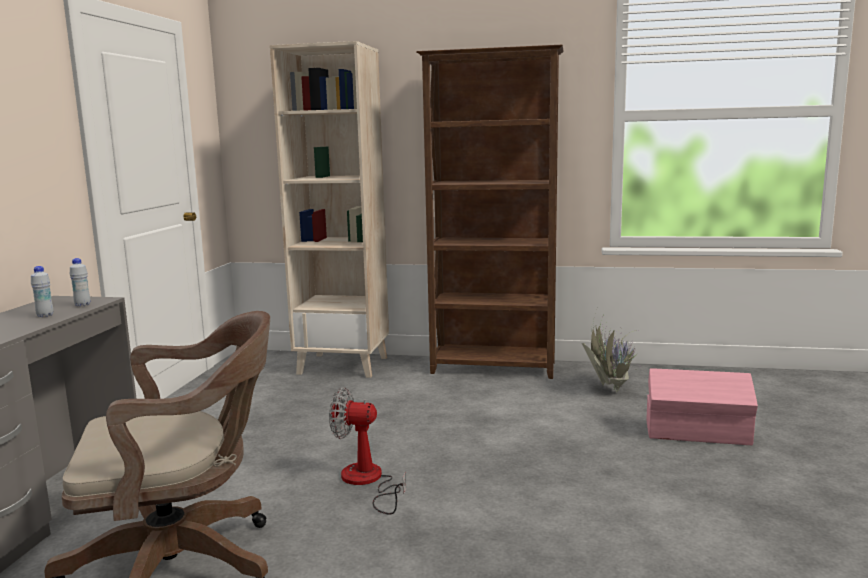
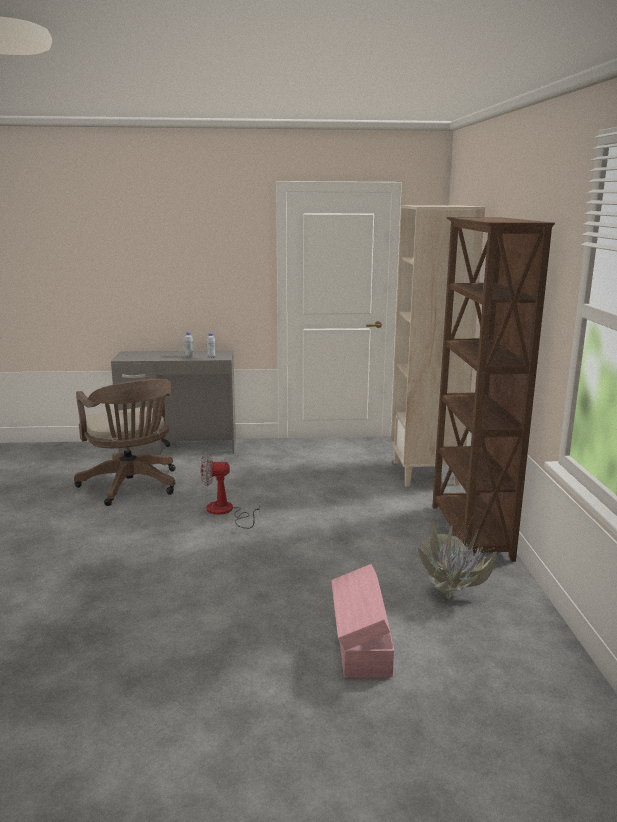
camera: 75 degrees right, 5 degrees up
(367, 482) = (225, 512): fan -> fan turned 90 degrees counterclockwise

